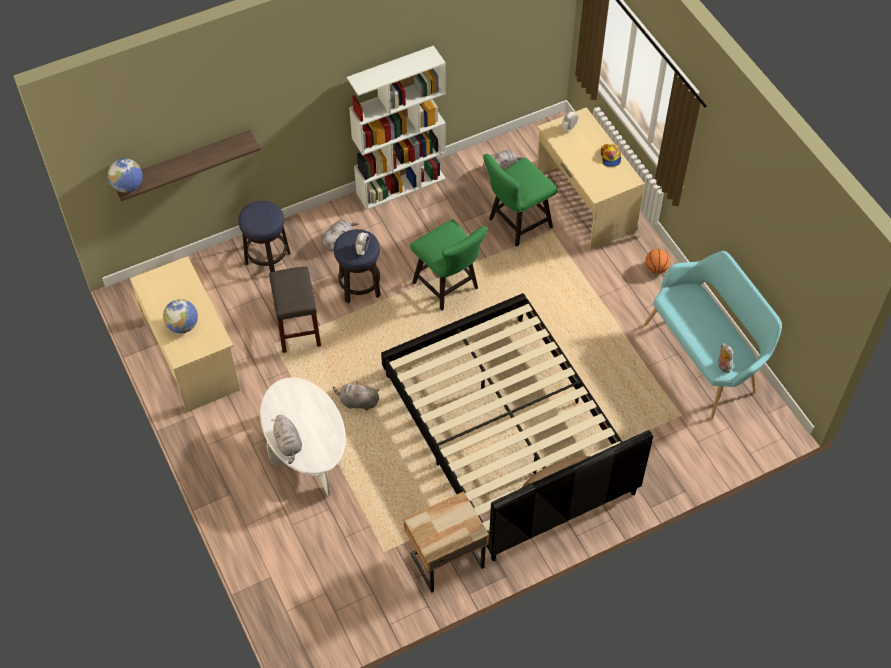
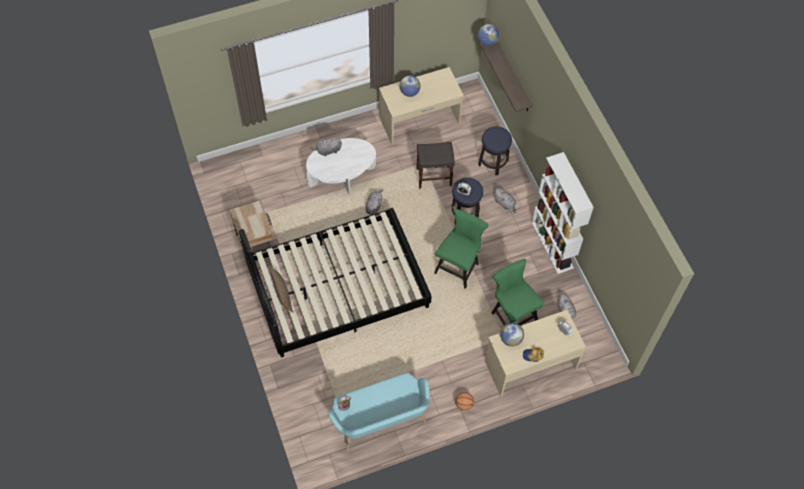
camera: 95 degrees right, 5 degrees up
(449, 288) = (458, 266): green chair -> green chair turned 150 degrees clockwise
(592, 180) = (511, 339): none -> globe

